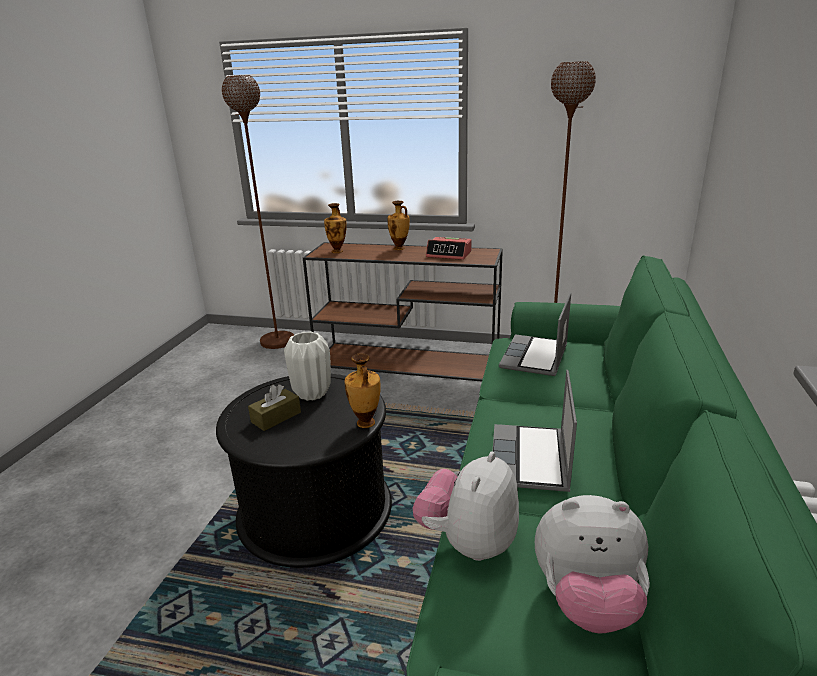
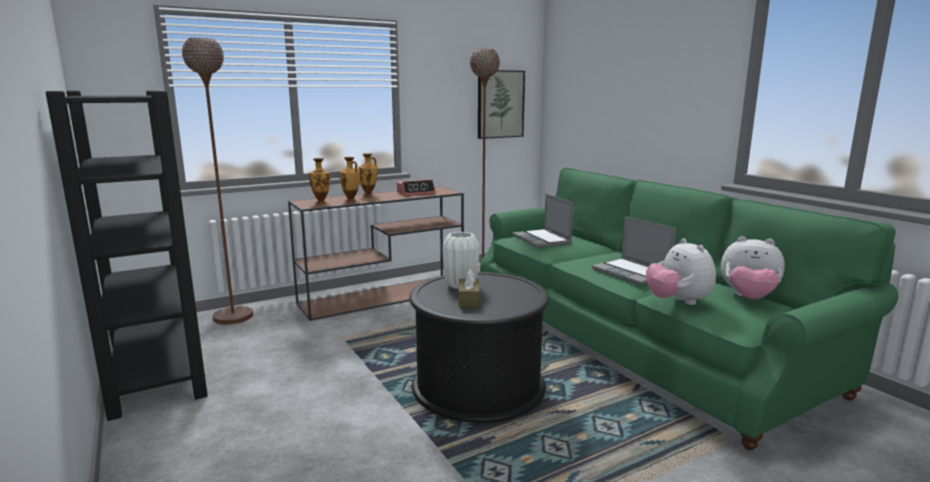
camera: 45 degrees left, 10 degrees down
(174, 371) = (155, 368): none -> black bookcase
(365, 423) = (530, 285): vase -> vase (351, 201)
(587, 601) = (748, 298): plush toy -> plush toy turned 60 degrees clockwise
(626, 139) = (500, 104): none -> picture

